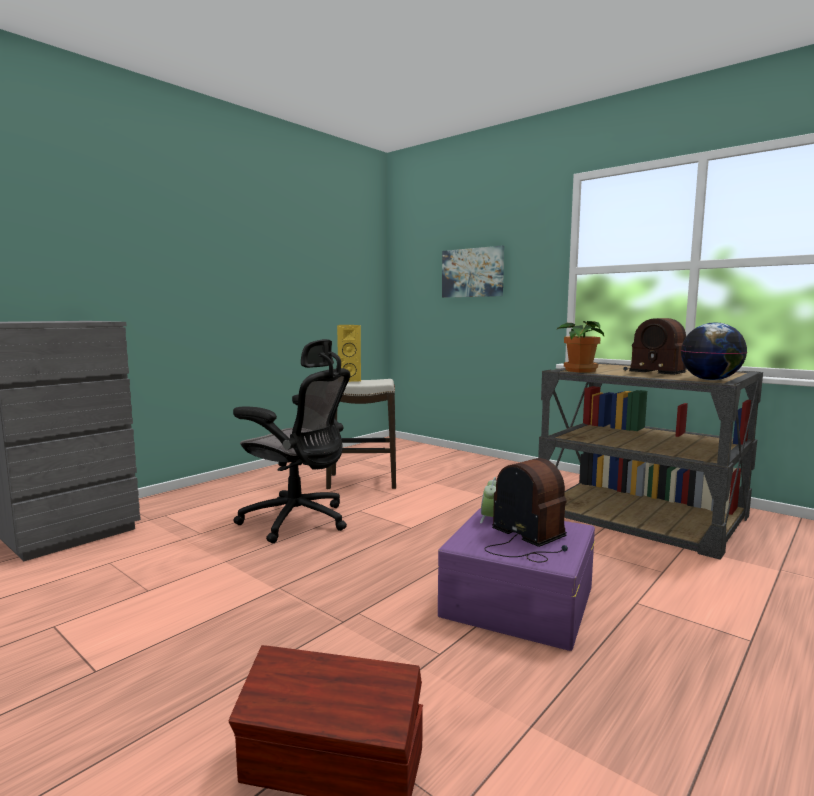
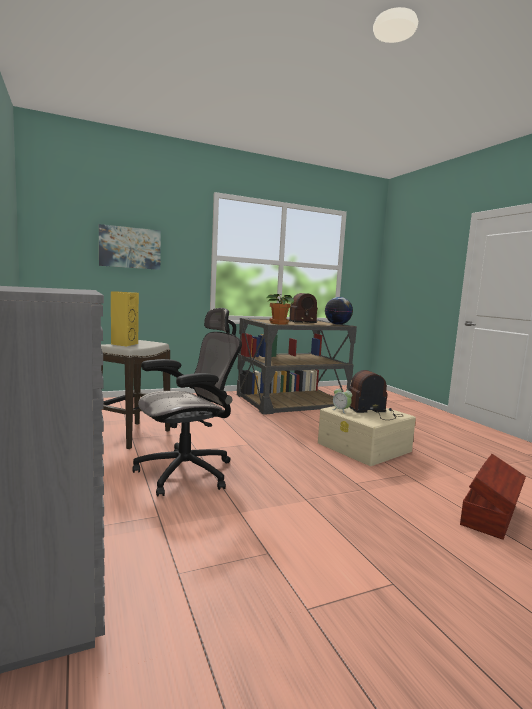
camera: 65 degrees left, 0 degrees up
(517, 601) = (364, 447): purple storage box -> beige storage box

